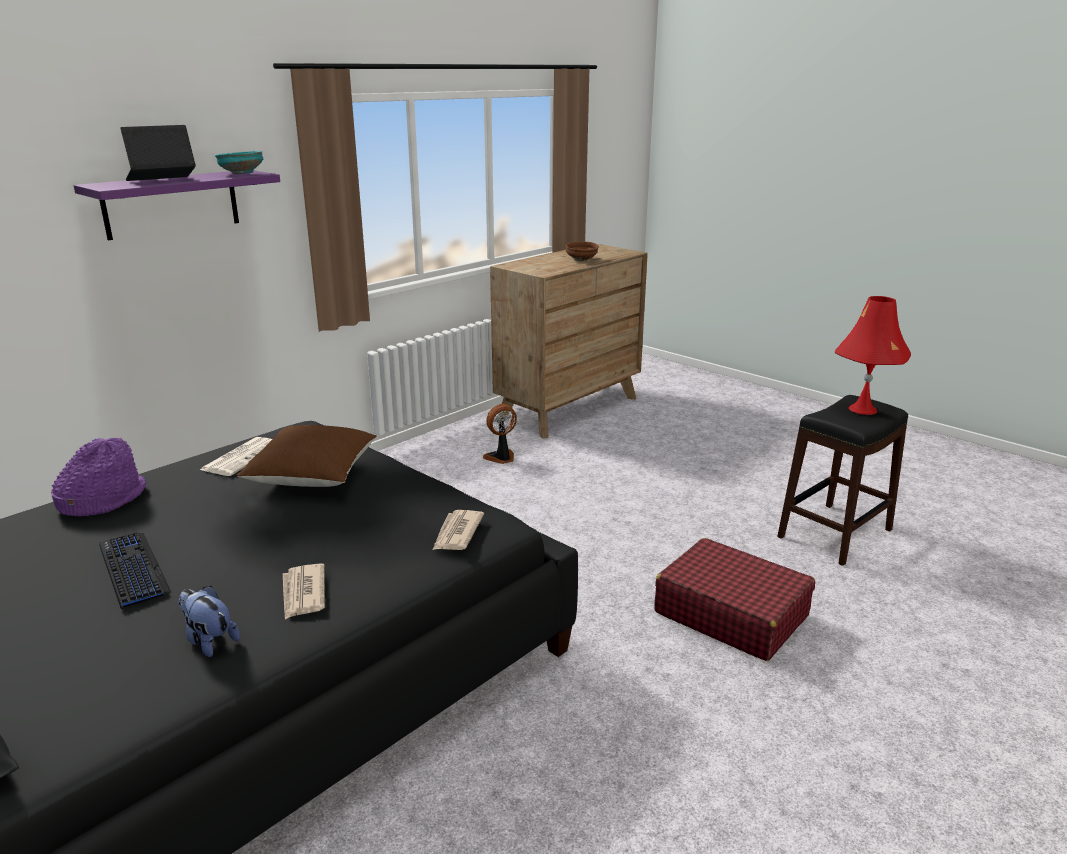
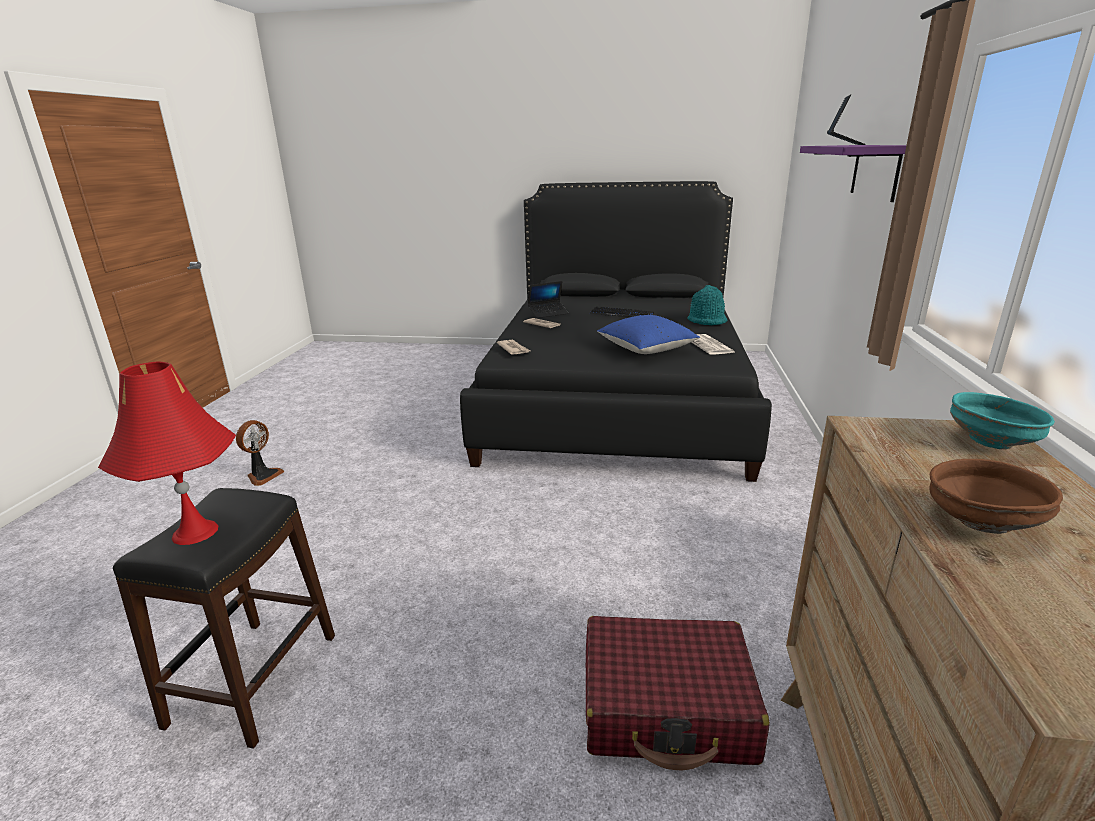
camera: 145 degrees right, 0 degrees up
(102, 499) = (707, 320): purple hat -> turquoise hat
(209, 640) = (548, 313): plush toy -> laptop
(241, 174) = (862, 145): turquoise bowl -> turquoise bowl (992, 442)
(313, 476) = (646, 349): brown pillow -> blue pillow
(501, 458) = (760, 614): fan -> fan (263, 476)
(730, 614) = (369, 528): red suitcase -> red suitcase (667, 707)

